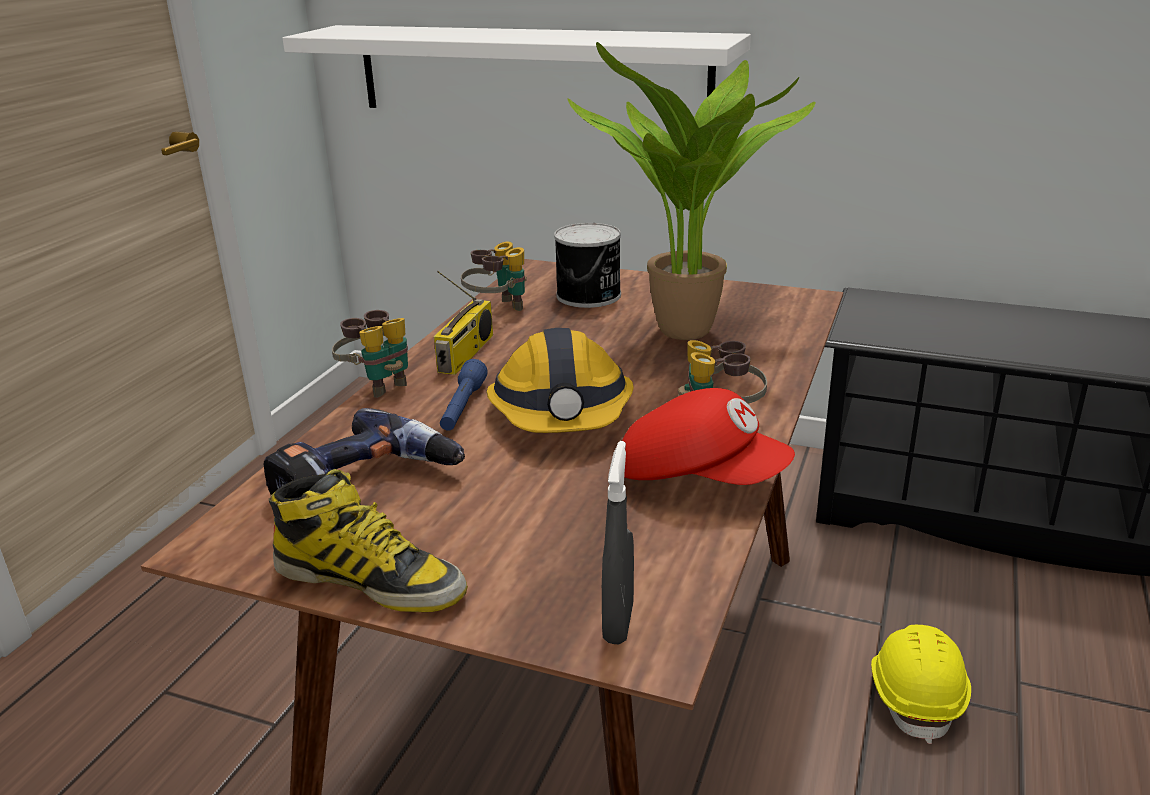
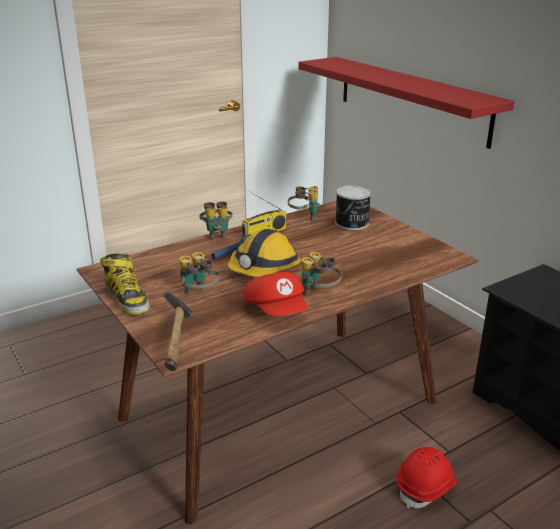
camera: 35 degrees right, 0 degrees up
(367, 485) = (165, 269): power drill -> none
(514, 508) = (199, 295): none -> binoculars
(529, 73) = (411, 99): white shelf -> red shelf
(618, 622) = (177, 342): grey spray bottle -> hammer
(689, 336) = (366, 255): potted plant -> none
(916, 696) = (426, 487): yellow hard hat -> red hard hat

